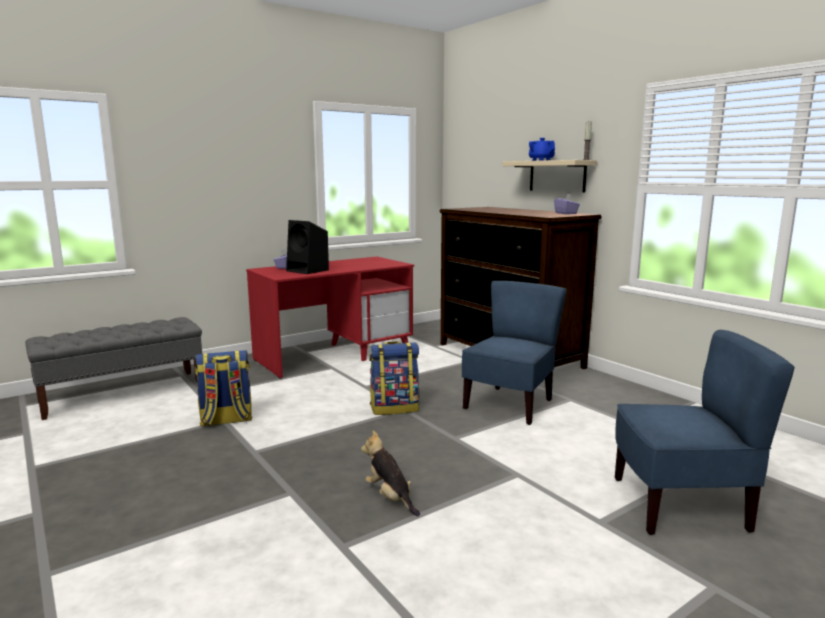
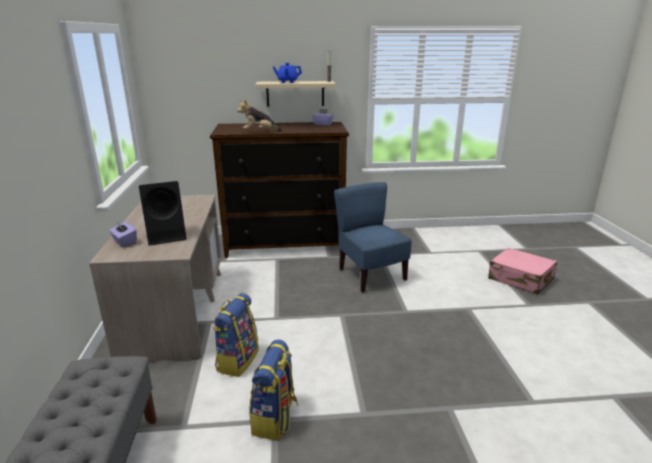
camera: 60 degrees left, 10 degrees up
(335, 354) = (175, 311): red desk -> beige desk
(390, 497) = (476, 363): plush toy -> plush toy (259, 132)
(394, 408) = (335, 318): backpack -> backpack (237, 360)
(680, 505) = (520, 279): blue chair -> pink suitcase

